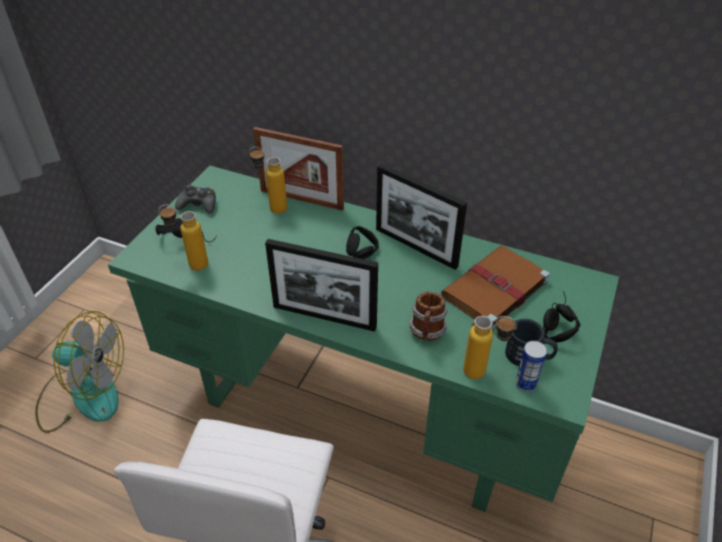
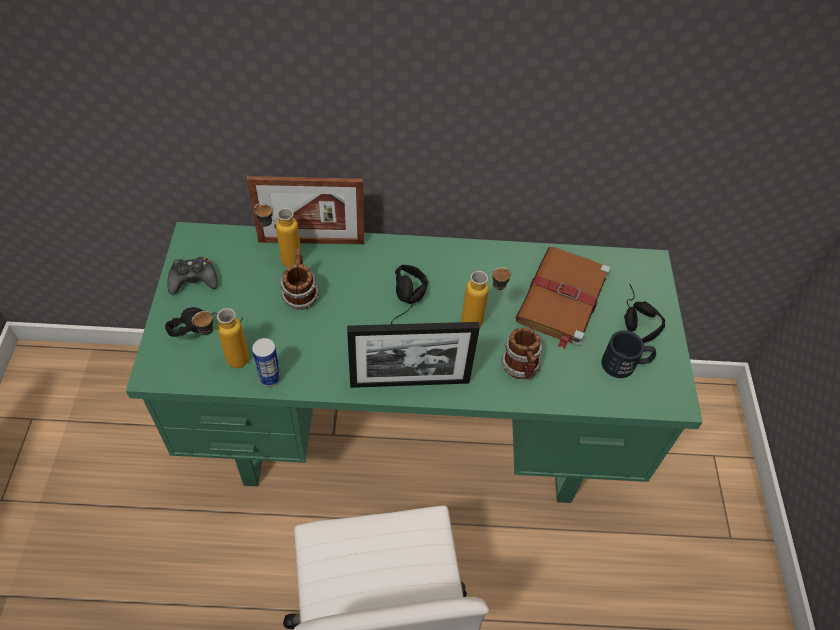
camera: 25 degrees left, 10 degrees up
(83, 394) = (88, 524): fan -> none
(271, 233) = (300, 295): none -> mug
(416, 247) = (463, 270): picture frame -> none
(483, 374) = (593, 398): bottle -> bottle (480, 322)
(525, 384) = (635, 396): can -> can (270, 378)

